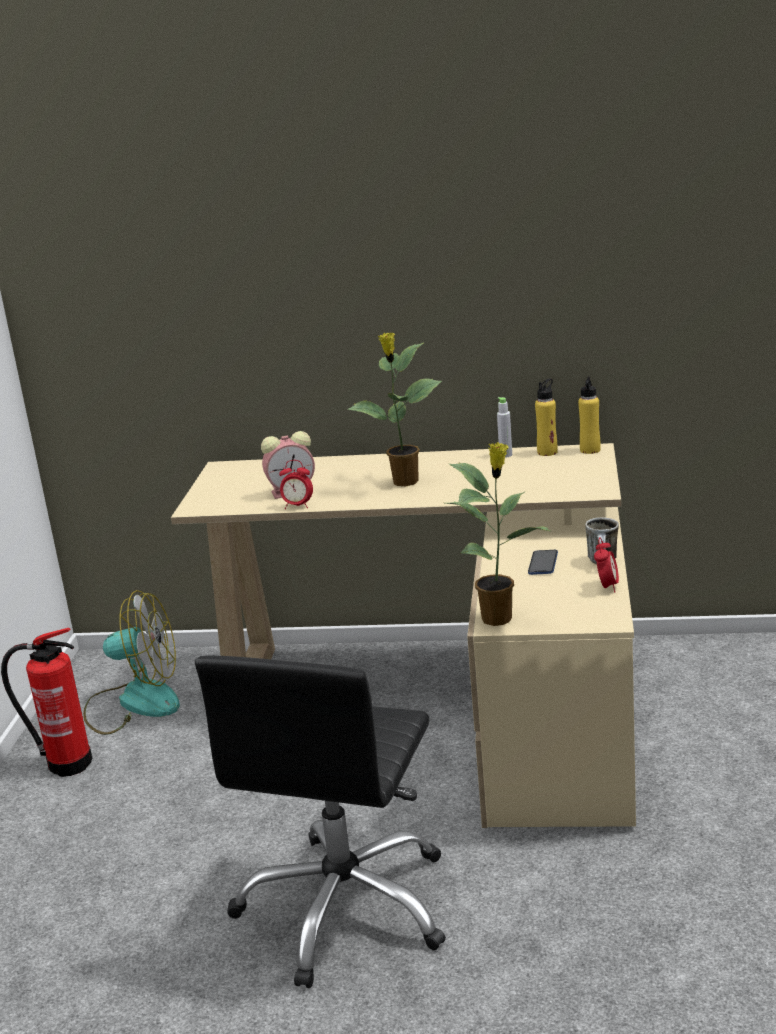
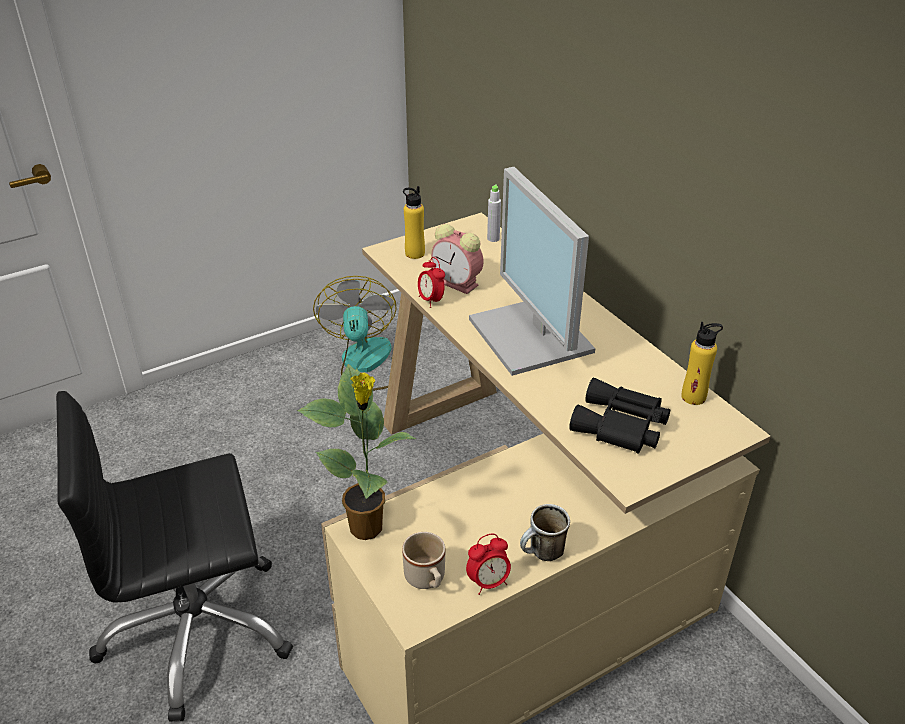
camera: 50 degrees right, 15 degrees up
(66, 763) = (275, 378): fire extinguisher -> none
(134, 703) = (368, 364): fan -> fan turned 150 degrees counterclockwise
(404, 482) = (533, 336): potted plant -> monitor
(505, 455) = (657, 371): grey bottle -> grey bottle (493, 238)
(543, 563) = (505, 508): phone -> none
(544, 480) = (620, 426): none -> black binoculars
(578, 608) = (427, 580): none -> beige mug
(590, 450) = (731, 426): yellow bottle -> yellow bottle (414, 253)

